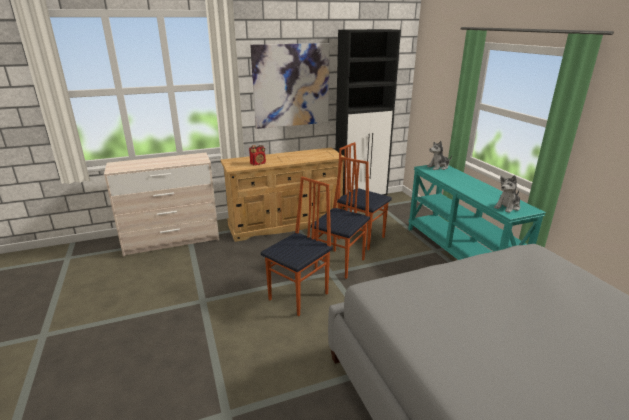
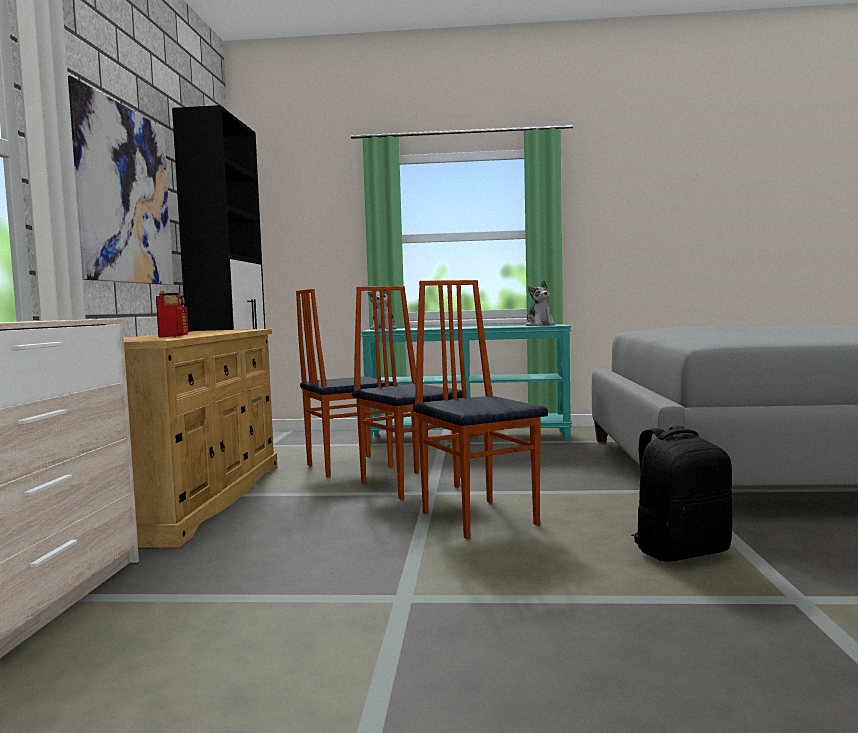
camera: 65 degrees left, 20 degrees down
(278, 369) = (680, 551): none -> black backpack

